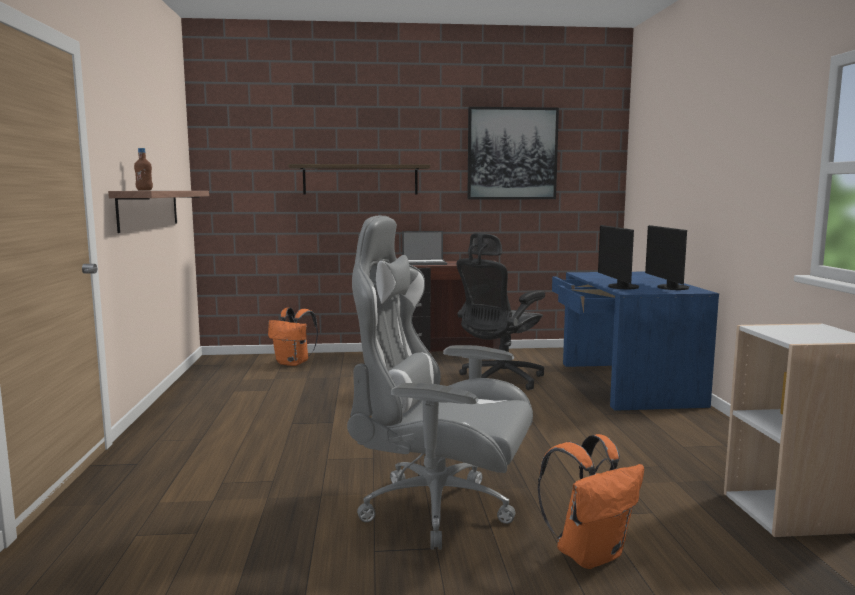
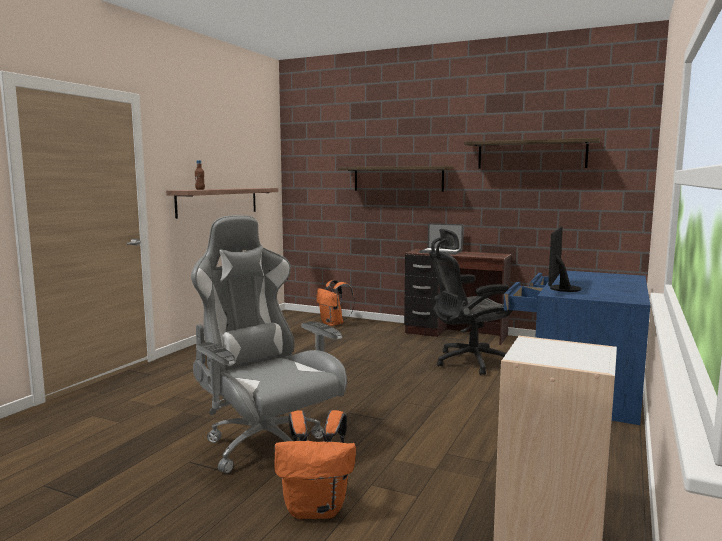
camera: 30 degrees right, 0 degrees up
(512, 154) = (531, 154): picture -> shelf
(669, 288) = (612, 294): monitor -> none

